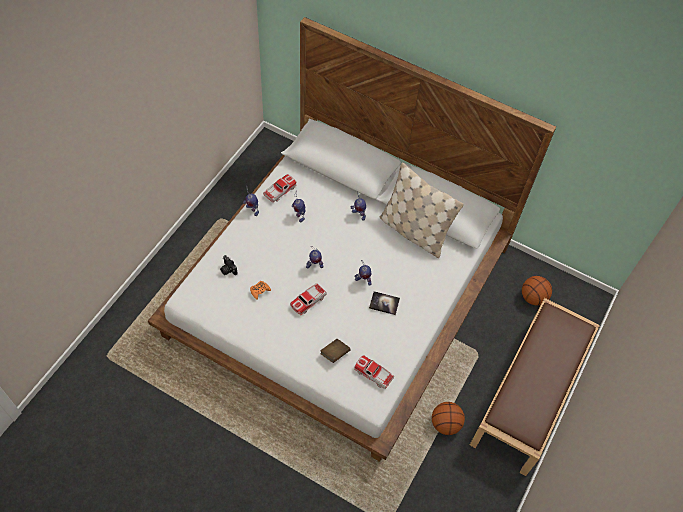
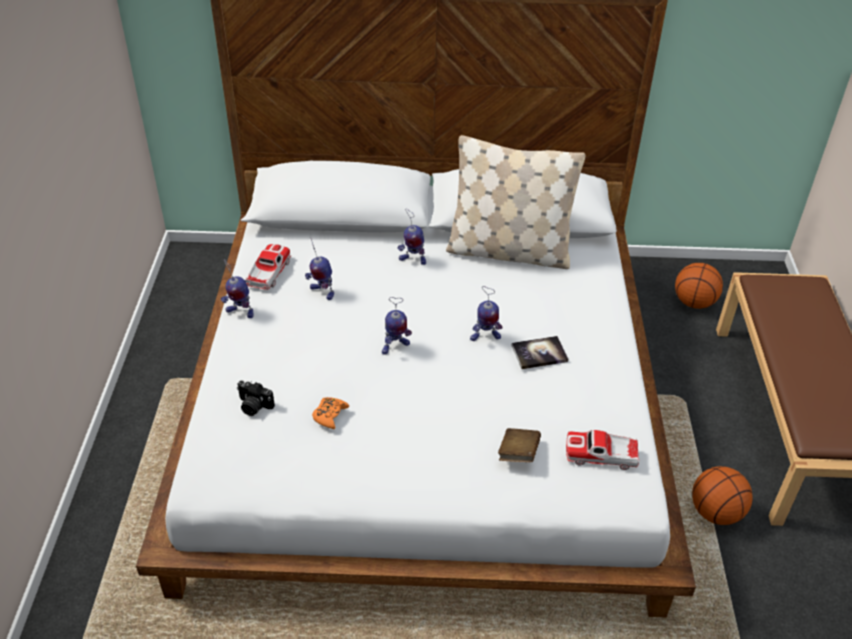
camera: 25 degrees left, 15 degrees down
(308, 301) = (419, 398): toy car -> none

